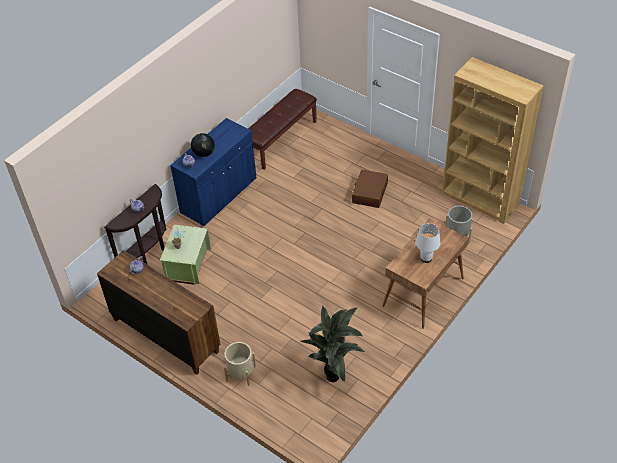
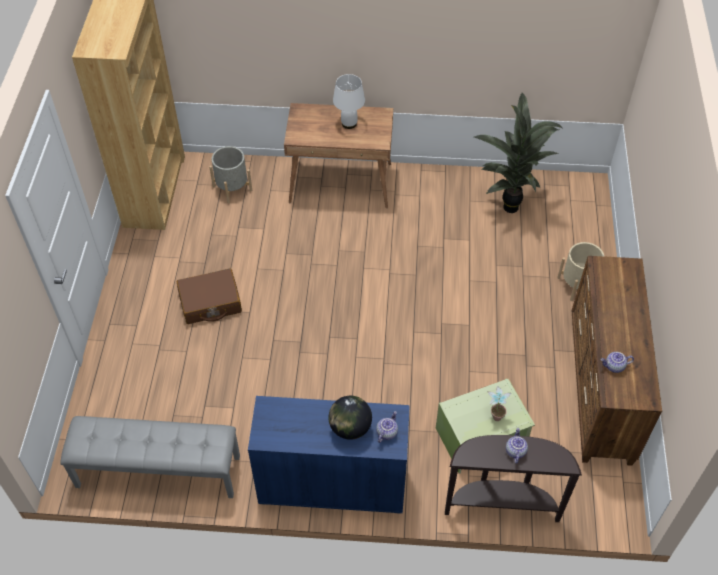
camera: 125 degrees left, 5 degrees up
(280, 140) = (158, 472): brown bench -> grey bench

